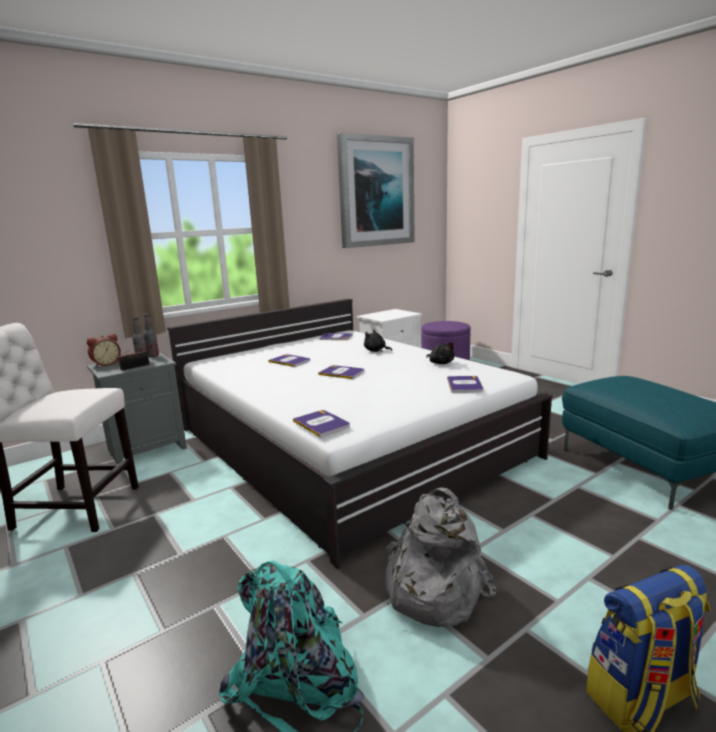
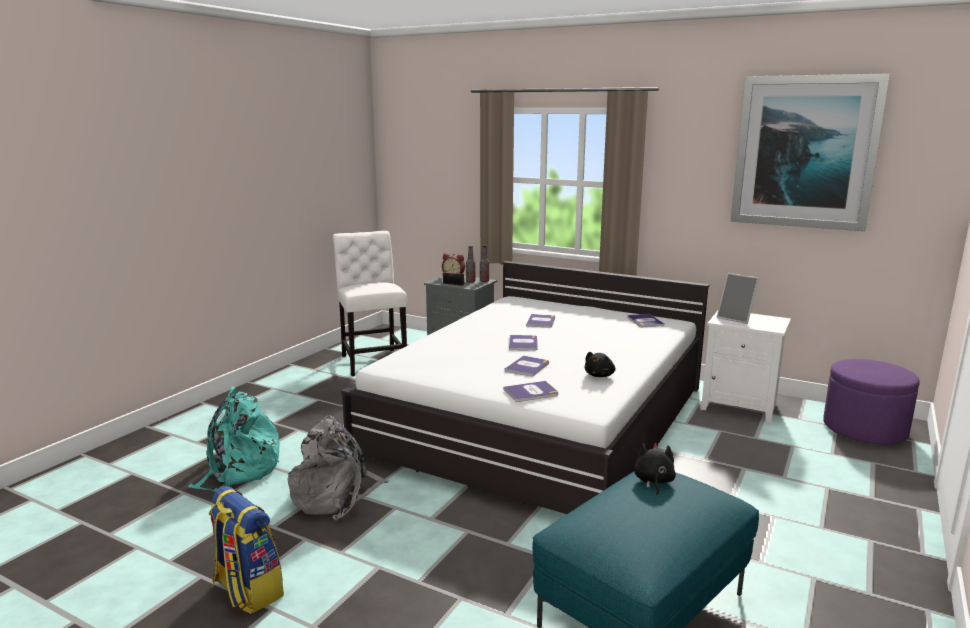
camera: 65 degrees right, 0 degrees up
(321, 424) = (394, 357): book -> book (527, 367)
(376, 351) = (613, 344): black plush toy -> black plush toy (653, 481)
(382, 316) = (736, 318): none -> picture frame

